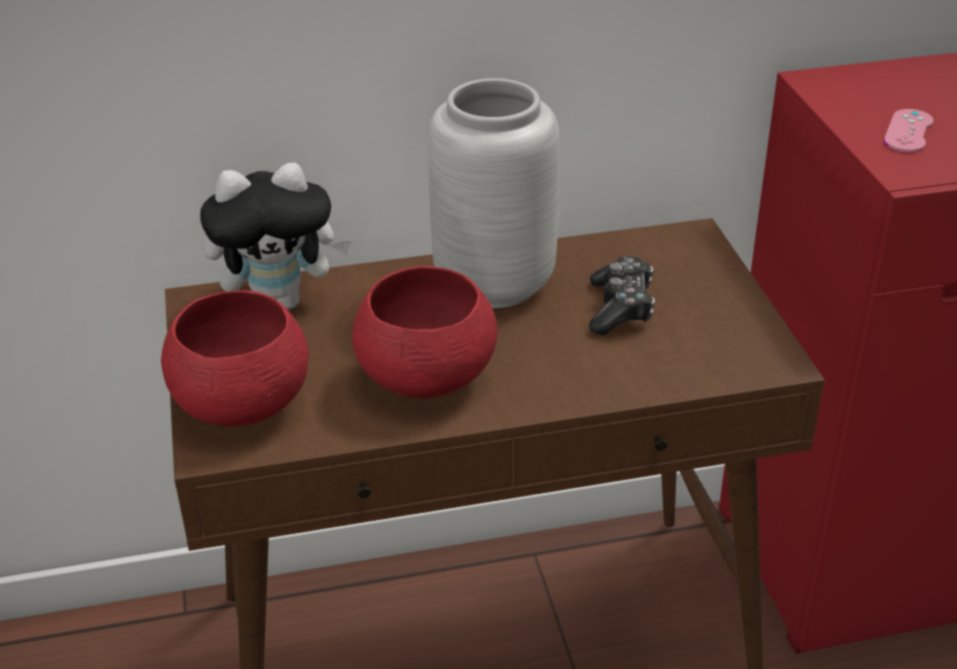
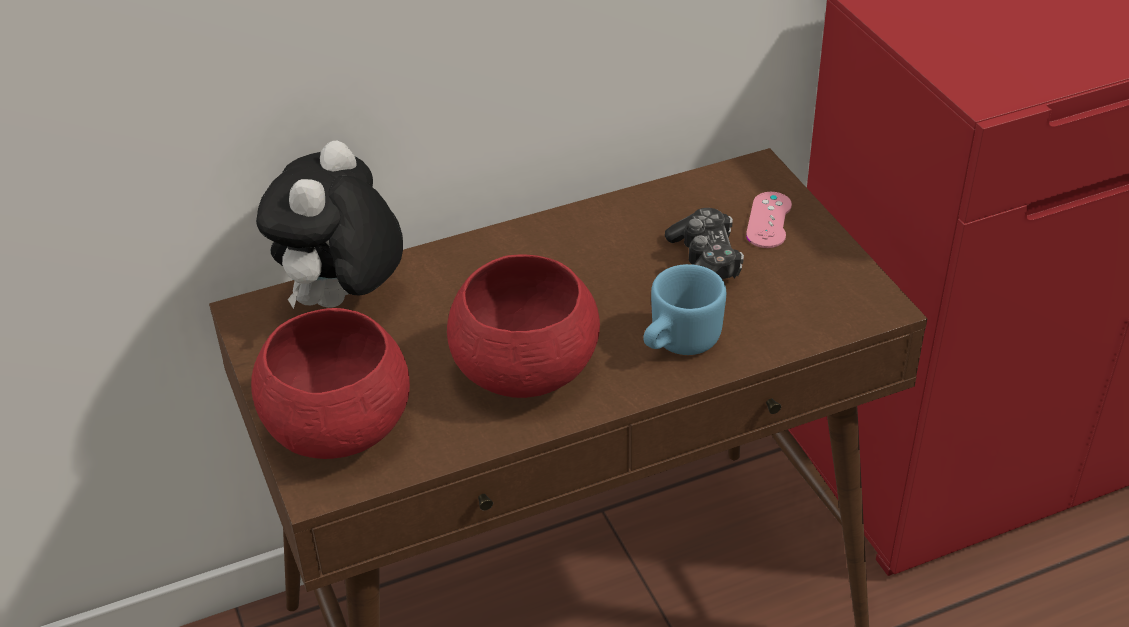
camera: 10 degrees left, 5 degrees up
(281, 301) = (342, 302): plush toy -> plush toy turned 135 degrees clockwise
(494, 282) = (565, 251): grey vase -> none
(575, 372) = (677, 343): none -> blue mug
(908, 131) = (978, 49): pink game controller -> pink game controller (769, 220)

